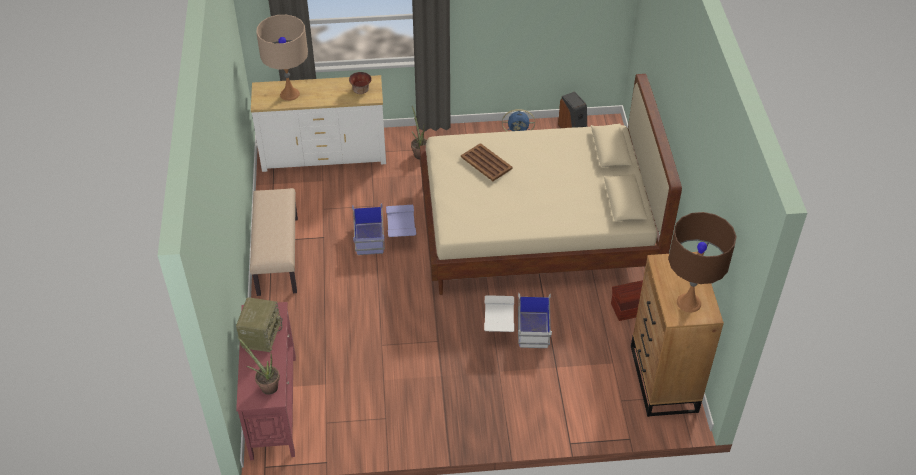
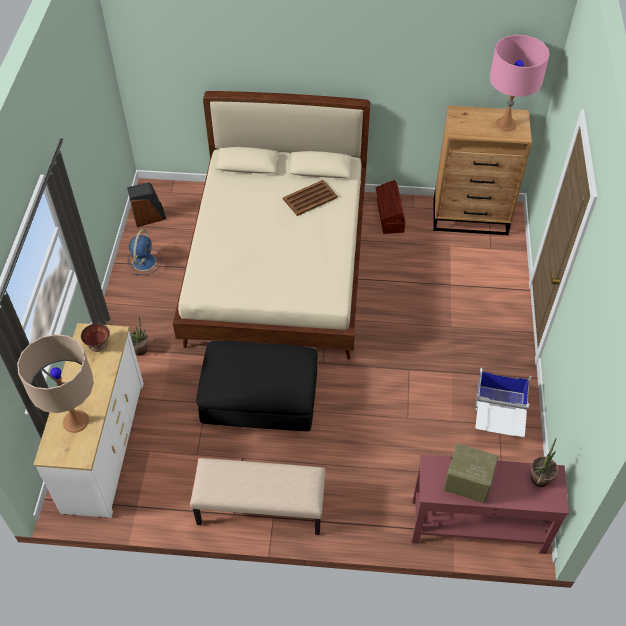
camera: 80 degrees left, 5 degrees up
(385, 238) = (260, 398): blue storage box -> black ottoman
(486, 163) = (241, 257): brown tray -> brown tray (310, 198)
(516, 330) = (404, 306): white storage box -> white storage box (497, 417)
(689, 302) = (505, 124): brown table lamp -> pink table lamp

